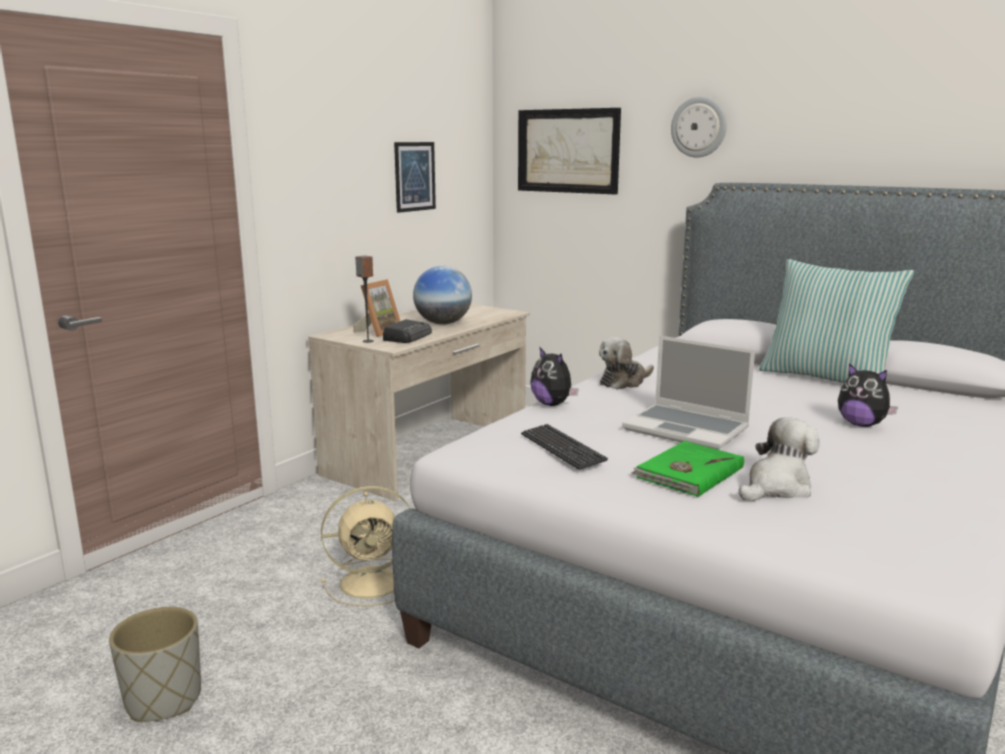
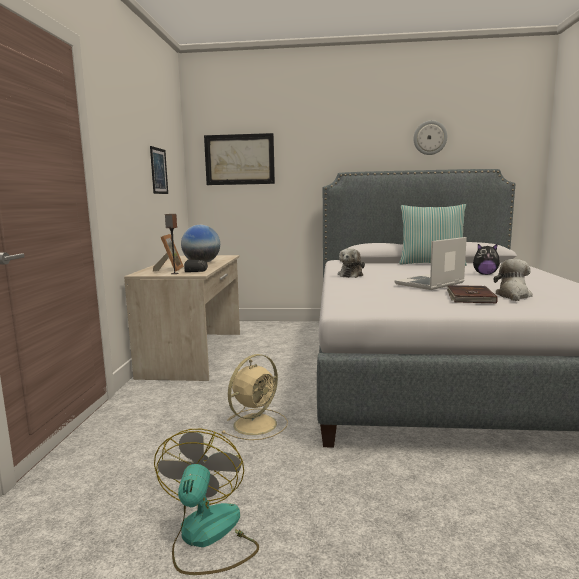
camera: 30 degrees left, 5 degrees down
(163, 700) = (207, 537): grey planter -> fan
(552, 404) = (339, 286): plush toy -> none
(562, 448) = (396, 298): keyboard -> none
(687, 429) = (430, 284): laptop -> laptop turned 135 degrees clockwise
(688, 472) = (469, 297): green book -> brown book
(699, 127) = (322, 143): wall clock -> wall clock (430, 138)

